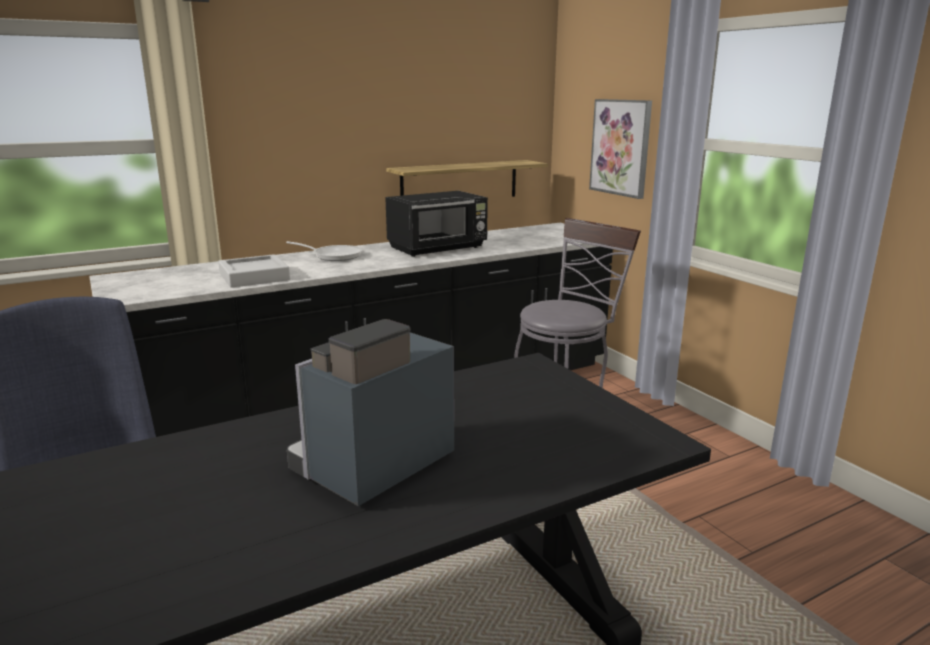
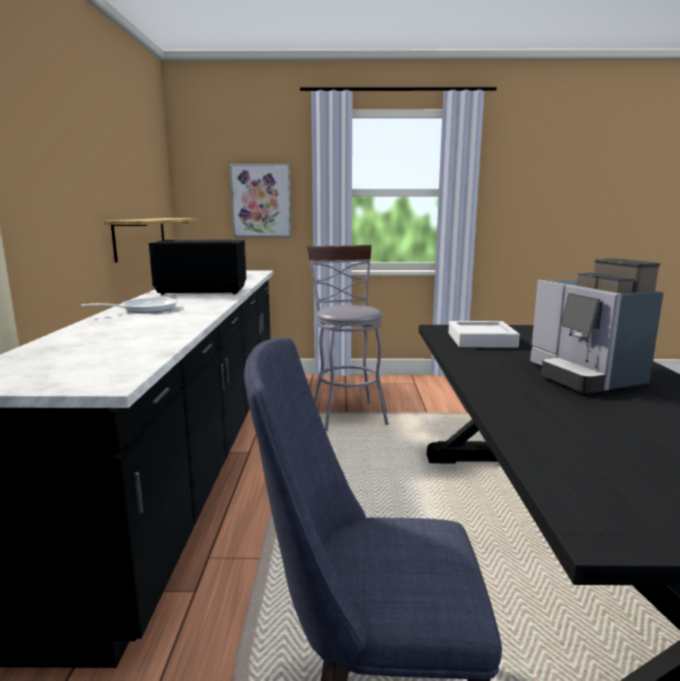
camera: 60 degrees left, 5 degrees down
(254, 277) = (157, 332): grey tray -> grey tray (481, 340)
(438, 248) = (201, 291): black microwave -> black microwave turned 90 degrees counterclockwise

